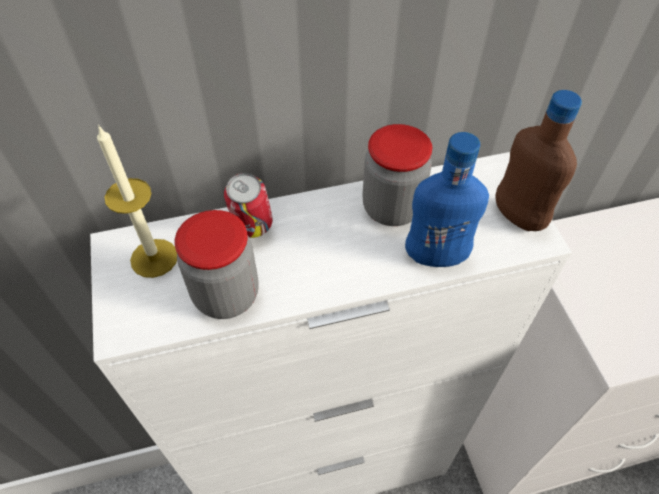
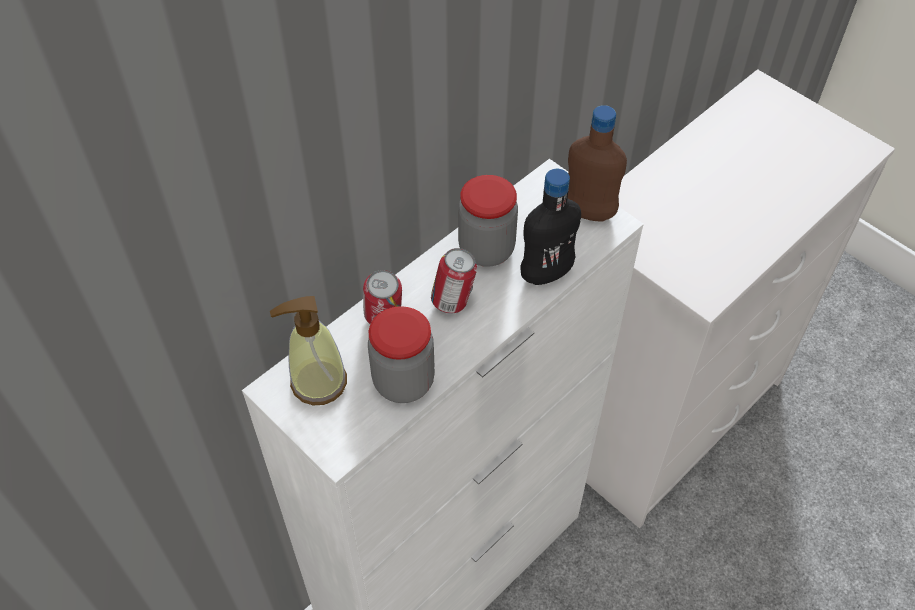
camera: 30 degrees left, 0 degrees up
(154, 258) = (318, 382): candle -> soap dispenser
(326, 242) = (453, 302): none -> can
(435, 256) = (546, 273): blue bottle -> black bottle

